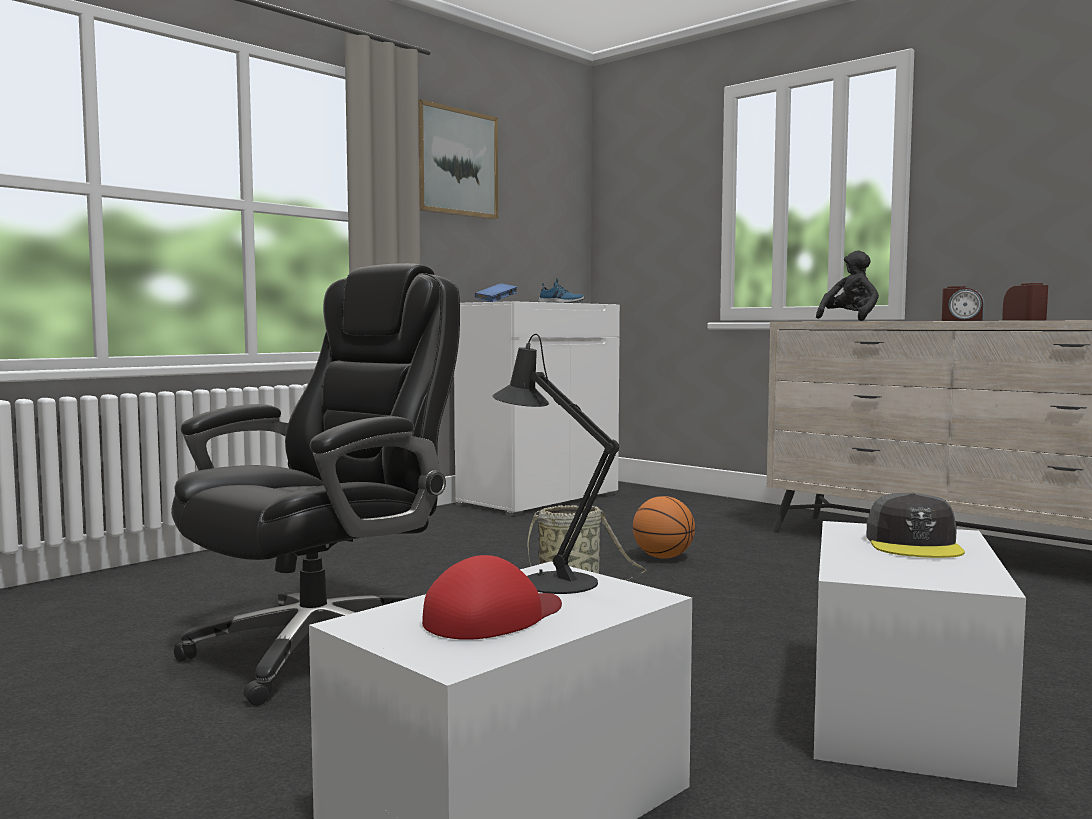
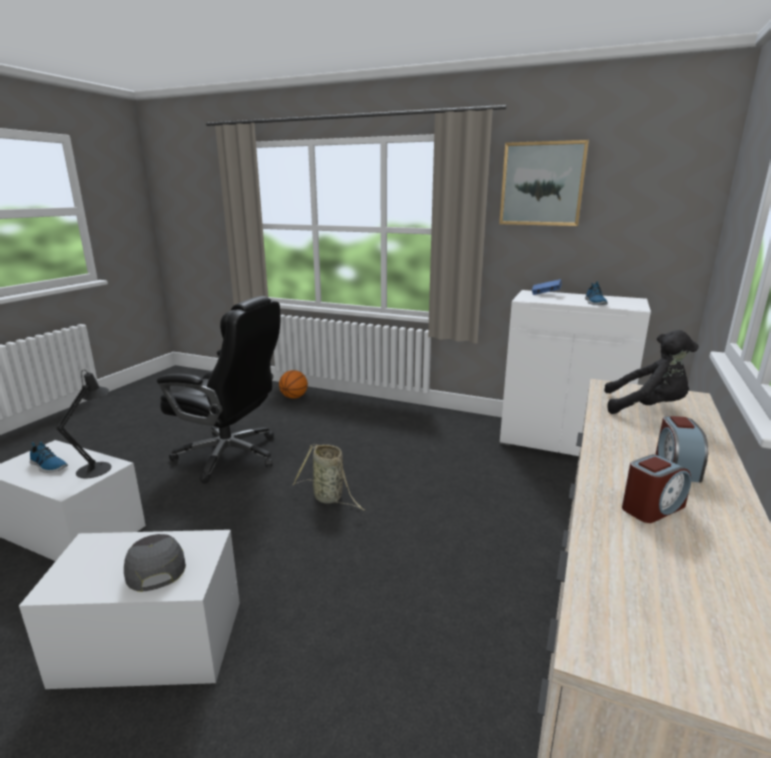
camera: 70 degrees right, 15 degrees up
(493, 617) = (48, 466): red cap -> shoe
(663, 557) = (438, 515): basketball -> basketball (294, 397)
(914, 544) = (155, 566): grey cap -> grey cap turned 75 degrees clockwise

